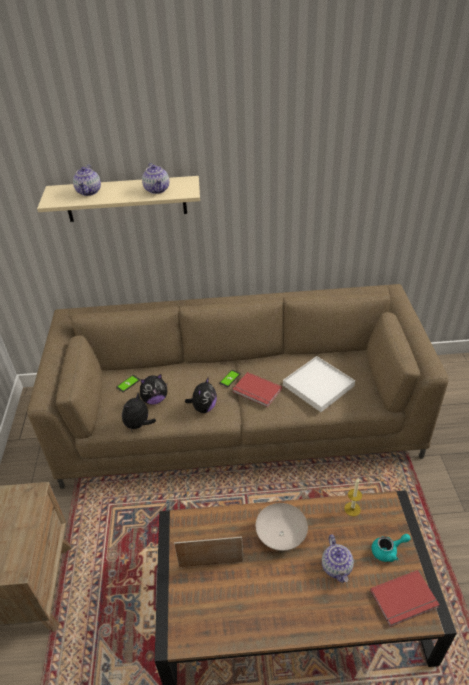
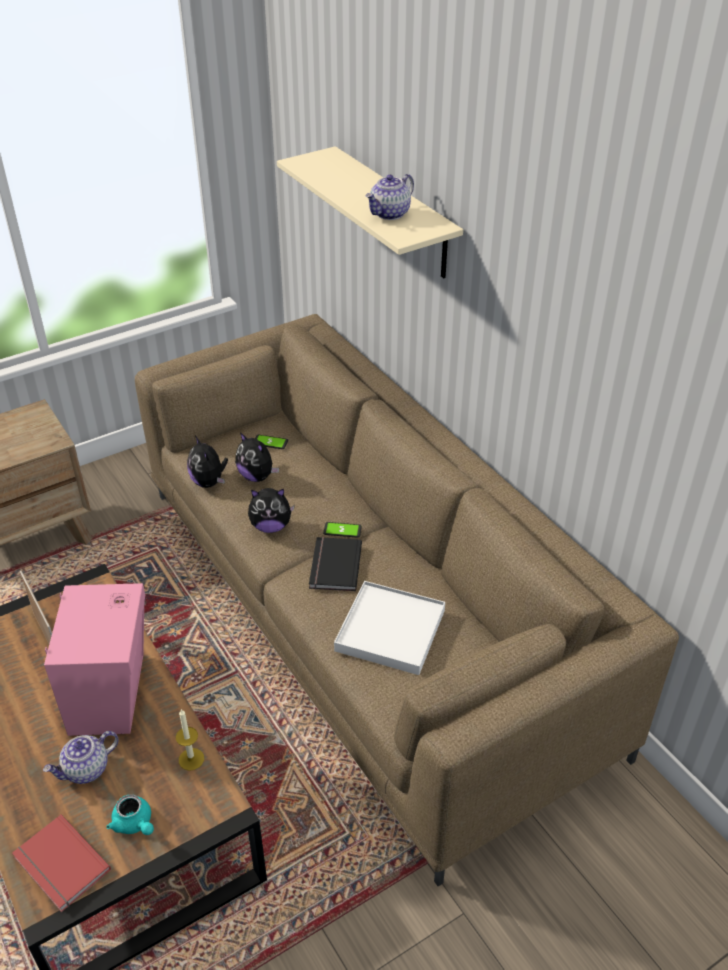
camera: 60 degrees right, 0 degrees up
(89, 192) = (342, 175): teapot -> none
(138, 425) = (209, 482): plush toy -> plush toy turned 120 degrees counterclockwise
(256, 391) = (333, 566): red book -> black book
(280, 536) = (113, 692): white bowl -> pink speaker

